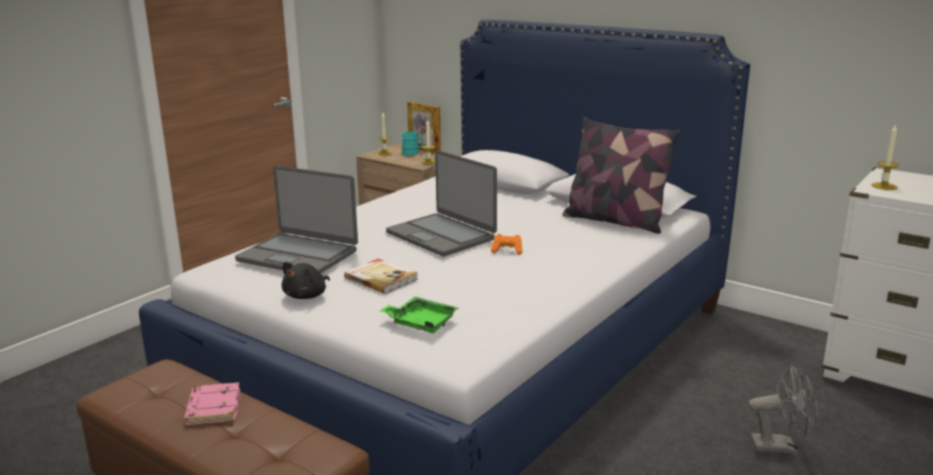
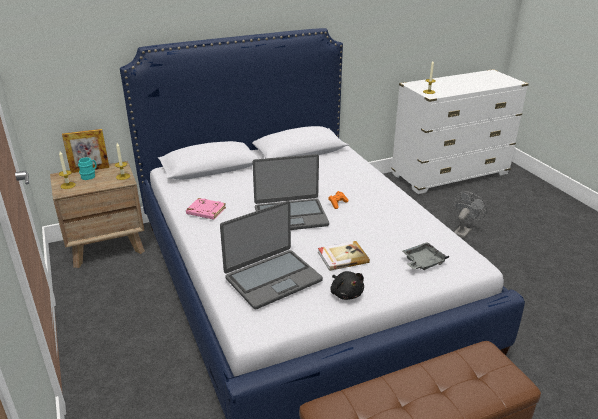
camera: 60 degrees left, 10 degrees up
(213, 408) = (404, 393): pink book -> pink book (205, 212)
(421, 323) = (422, 262): green tray -> grey tray
(615, 221) = (324, 160): pillow -> none

